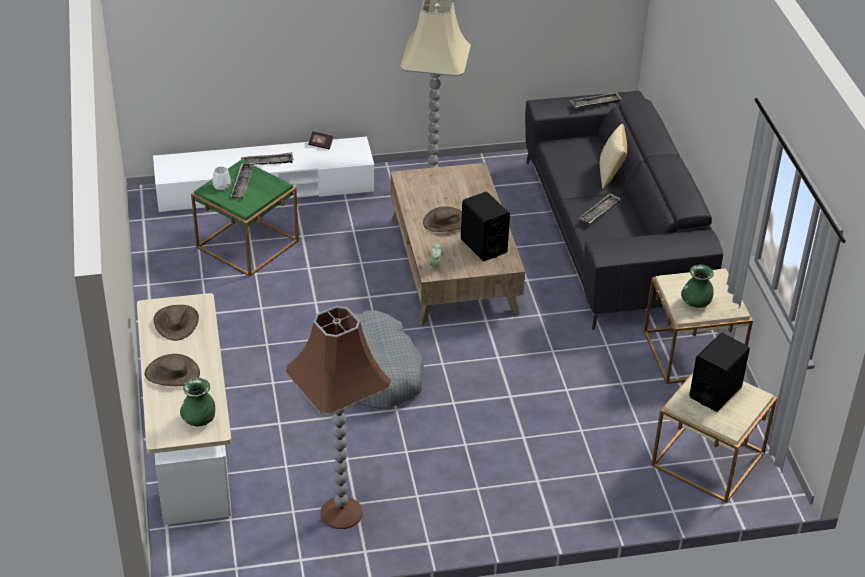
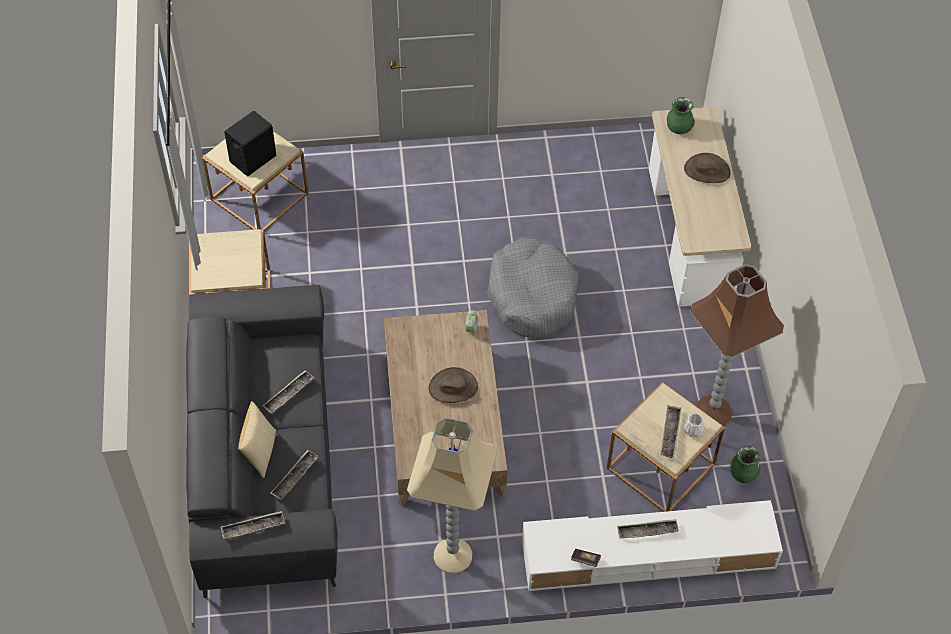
camera: 175 degrees left, 15 degrees up
(176, 322) = (711, 221): brown hat -> none
(247, 244) = (661, 466): green side table -> beige side table
(341, 512) = (562, 168): brown floor lamp -> brown floor lamp (713, 412)
(483, 246) = (419, 352): black speaker -> none
(574, 160) = (295, 477): none -> tray
(696, 303) = (235, 250): green vase -> green vase (742, 474)

